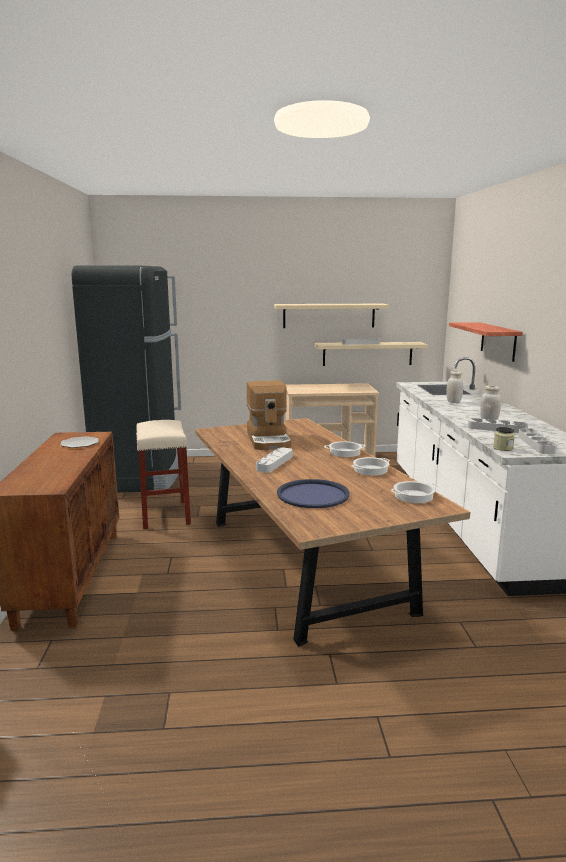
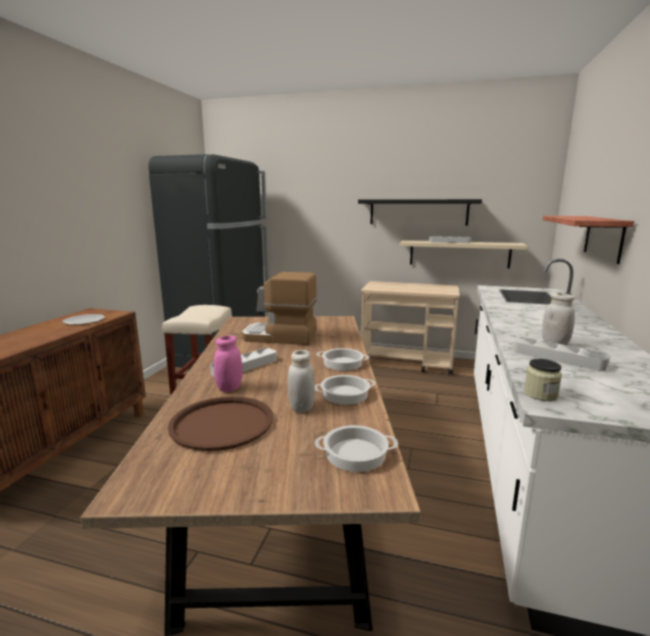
camera: 20 degrees right, 0 degrees up
(269, 440) = (280, 337): coffee machine -> coffee machine turned 90 degrees clockwise
(285, 477) = (229, 388): none -> pink jar
(313, 495) = (222, 423): blue tray -> brown tray
(329, 315) = (418, 212): beige shelf -> black shelf
(453, 402) = (526, 312): white jar -> white jar (301, 407)
(536, 444) = (608, 395): grey tray -> none

